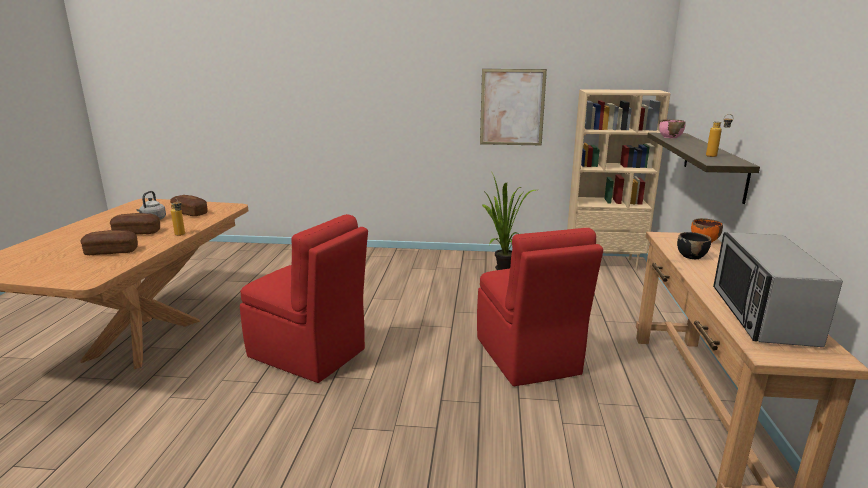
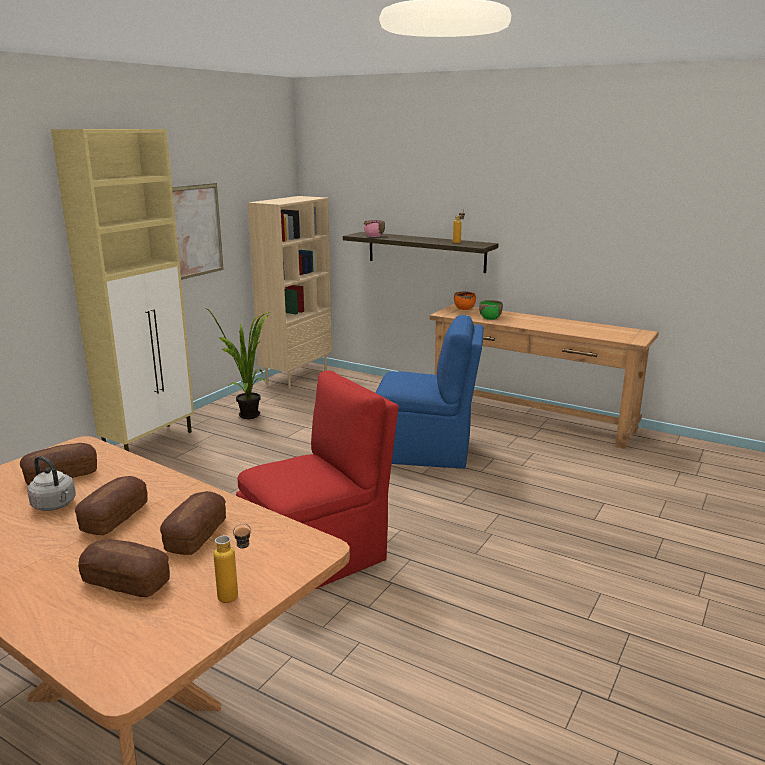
camera: 65 degrees left, 0 degrees up
(61, 250) = (126, 582): none -> bread
(181, 235) = (182, 484): bottle -> bottle (236, 596)
(426, 255) = (150, 442): none -> beige cabinet
(527, 357) = (426, 452): red chair -> blue chair
(691, 256) = (490, 318): black bowl -> green bowl
(761, 315) = (590, 329): microwave -> none

